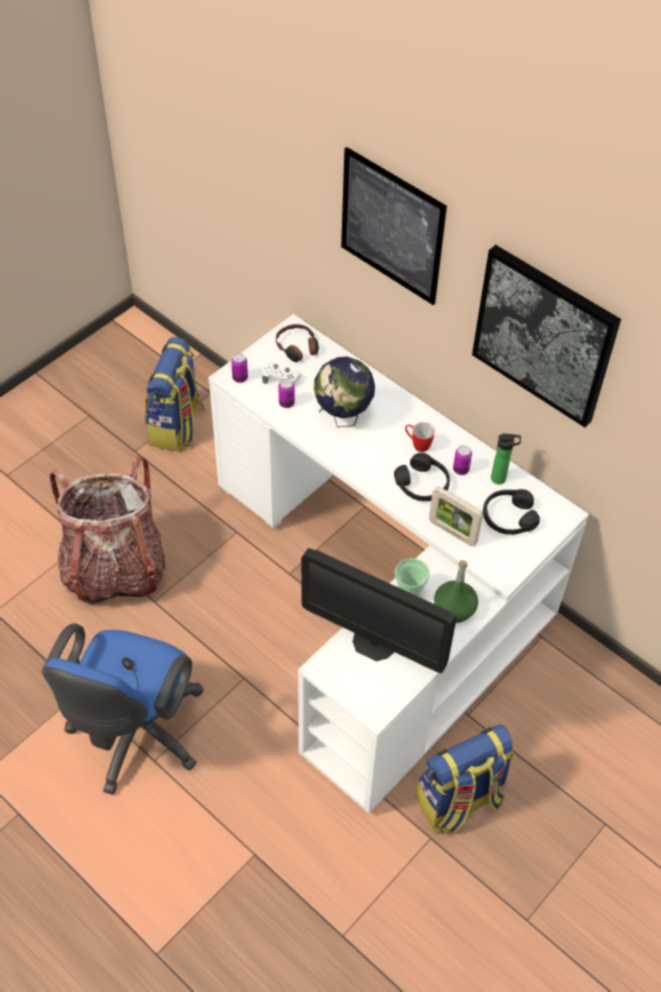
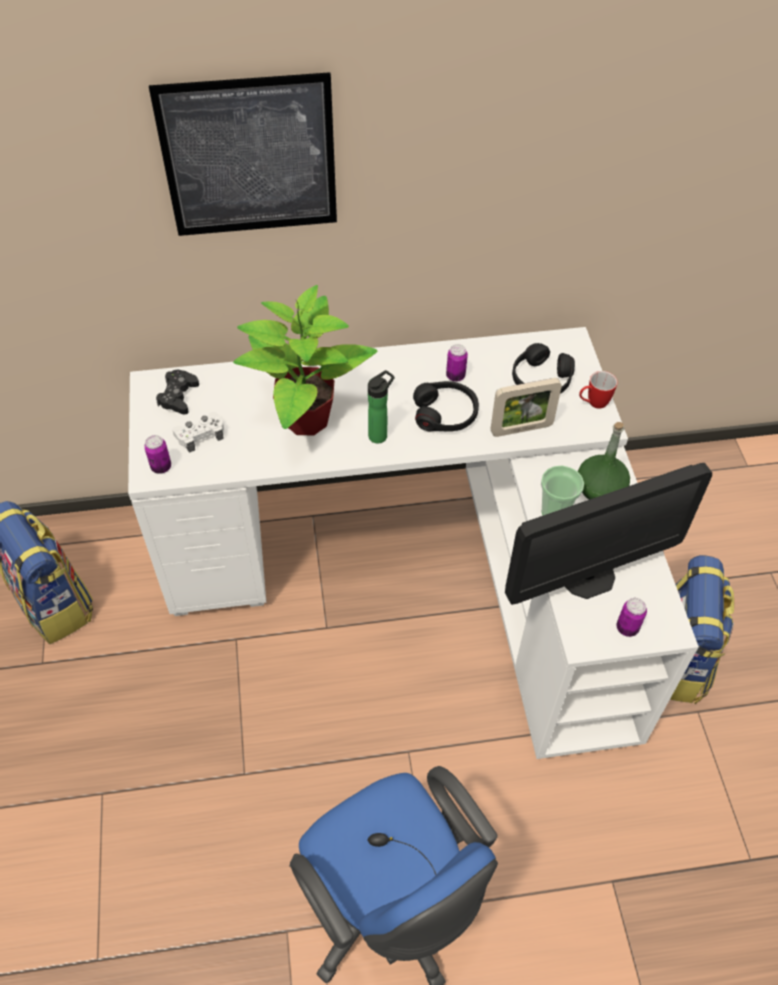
camera: 50 degrees left, 0 degrees up
(115, 569) = (168, 785): backpack -> none
(286, 403) = (237, 451): can -> can (627, 628)
(298, 348) = (178, 396): headphones -> black game controller
(343, 418) = (305, 419): globe -> potted plant
(417, 445) = (395, 387): mug -> mug (593, 403)
(500, 479) = (493, 356): bottle -> bottle (380, 434)
(544, 335) = (498, 157): picture -> none

